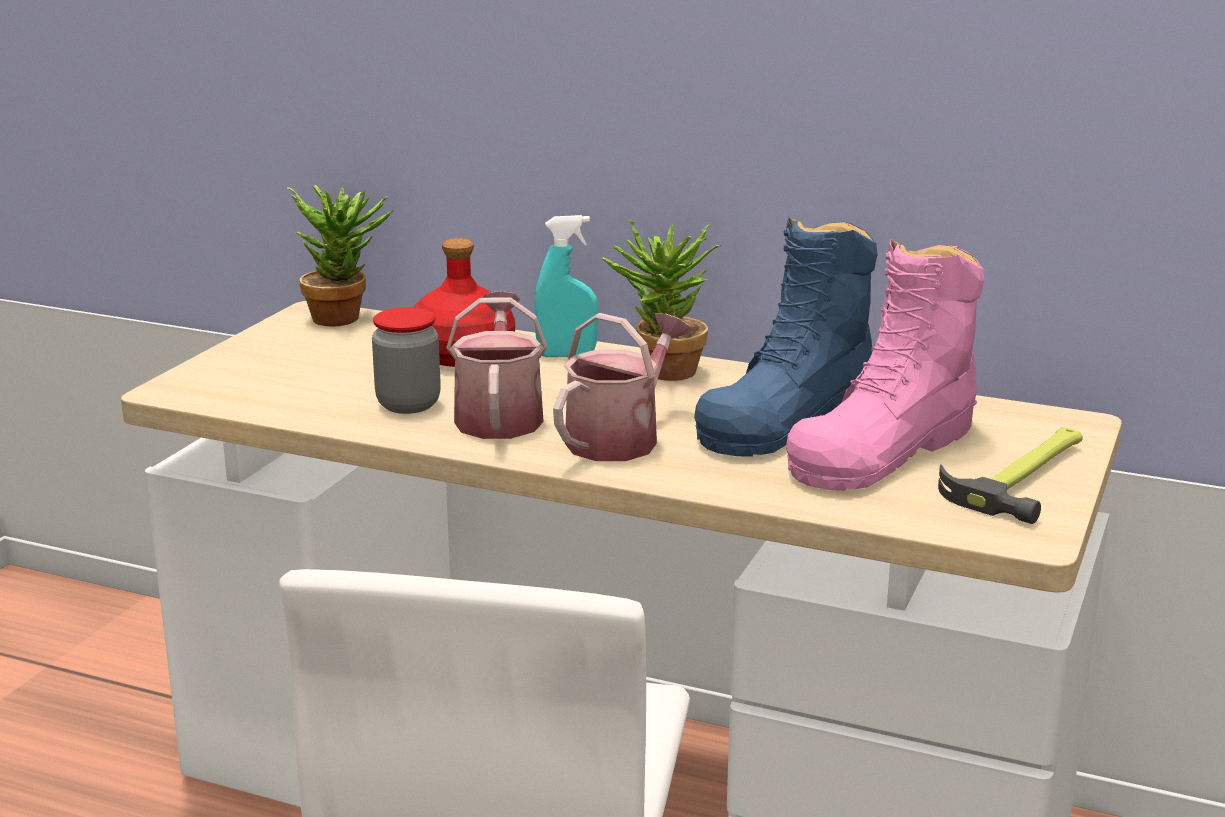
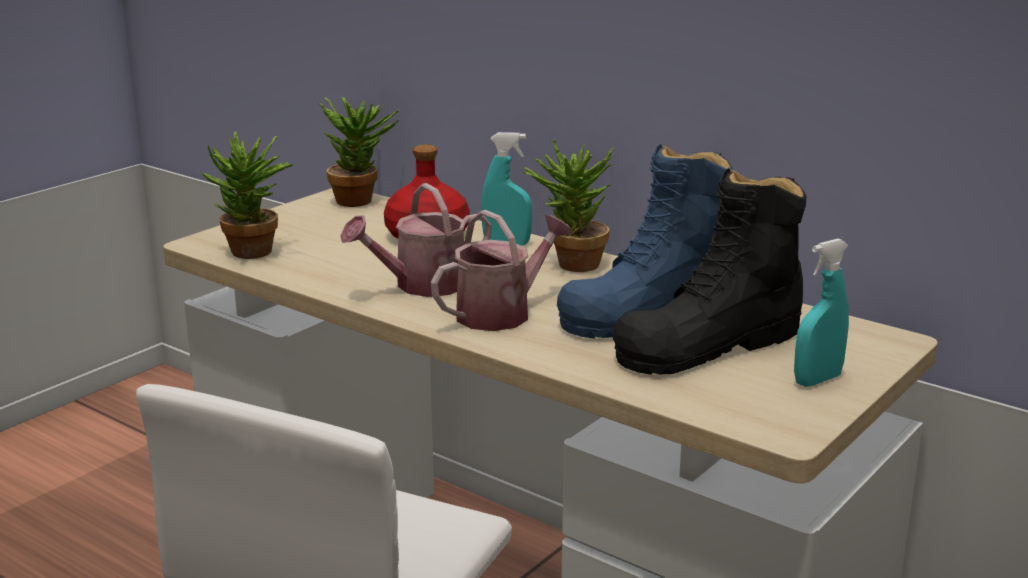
camera: 15 degrees right, 0 degrees up
(254, 398) = (253, 255): none -> potted plant
(408, 404) = (360, 270): jar -> none
(499, 416) = (421, 285): watering can -> watering can turned 135 degrees counterclockwise
(884, 450) = (709, 345): pink boot -> black boot
(1025, 476) = (817, 380): hammer -> turquoise spray bottle

